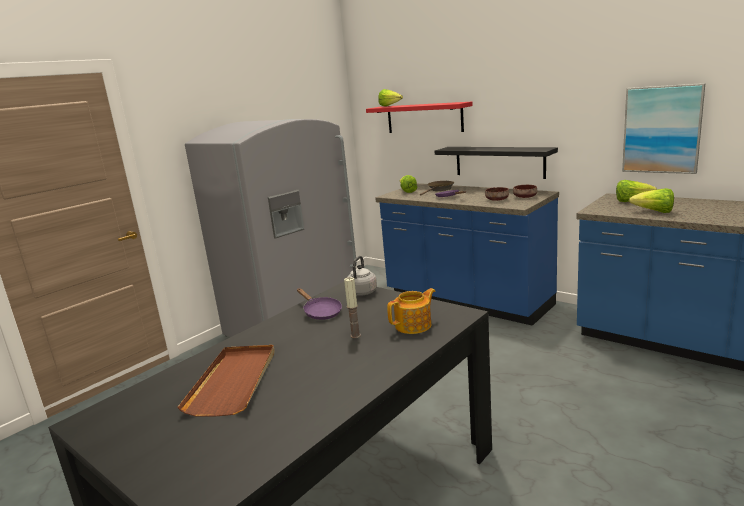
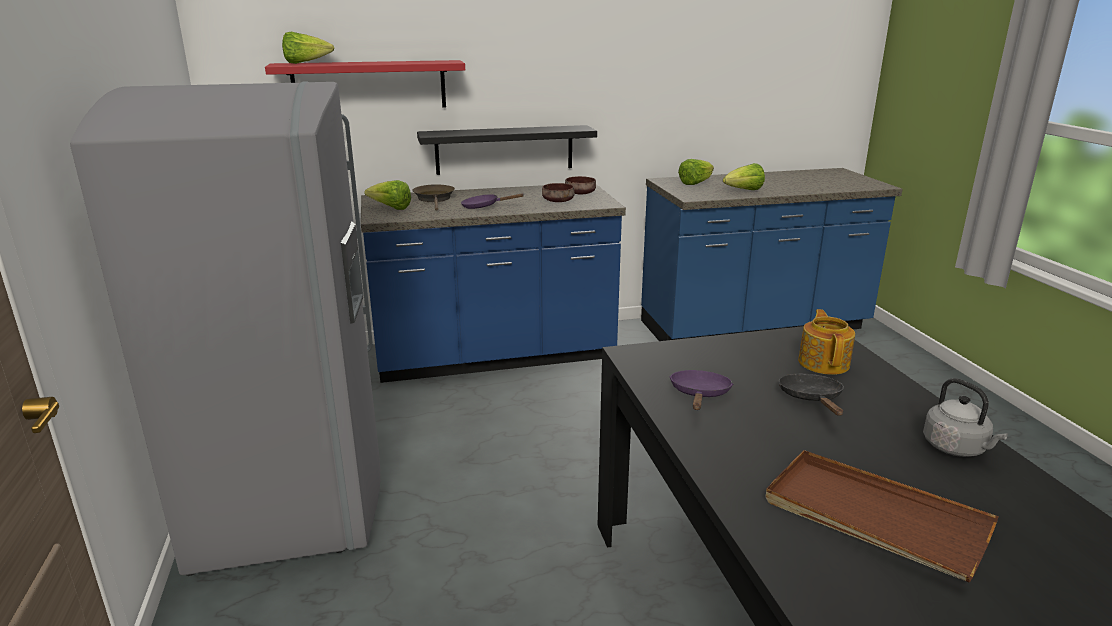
camera: 55 degrees left, 5 degrees up
(320, 312) = (699, 395): purple frying pan -> purple frying pan turned 75 degrees counterclockwise
(355, 335) = (812, 399): candle -> black frying pan
(361, 293) = (672, 354): grey kettle -> grey kettle (957, 448)
(662, 129) = (701, 100): picture -> none

